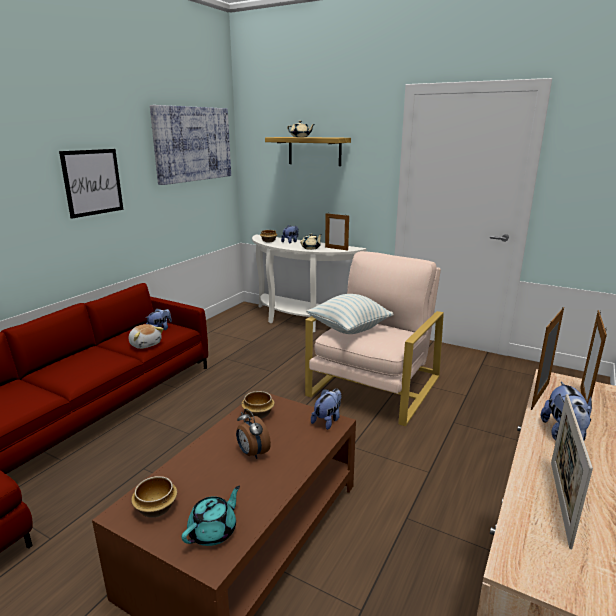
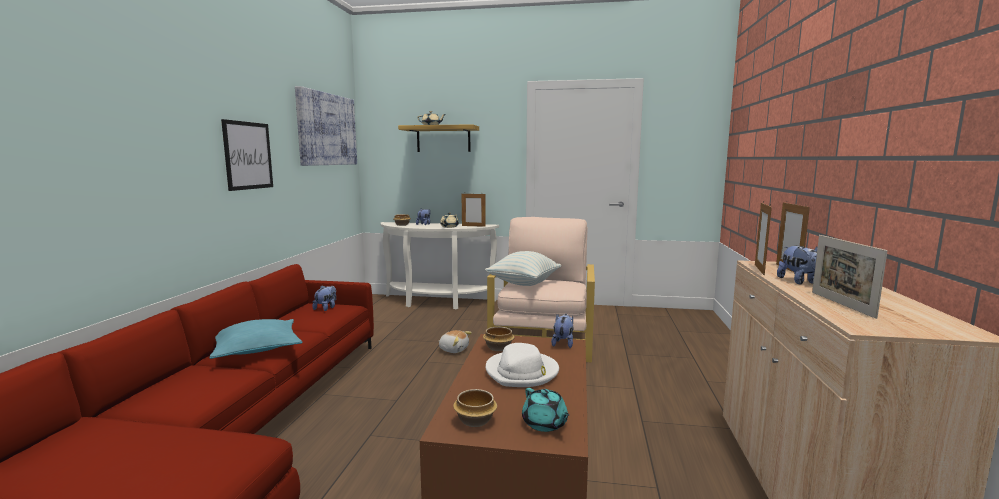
camera: 20 degrees left, 10 degrees down
(71, 370) = (257, 348): none -> turquoise pillow
(145, 344) = (322, 320): plush toy -> plush toy (454, 349)
(213, 531) = (545, 424): turquoise teapot -> turquoise teapot turned 135 degrees clockwise
(252, 453) = (522, 372): alarm clock -> white hat

